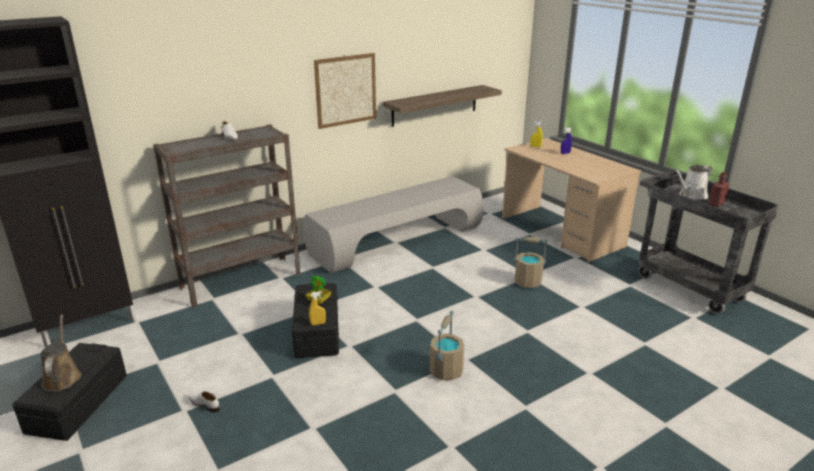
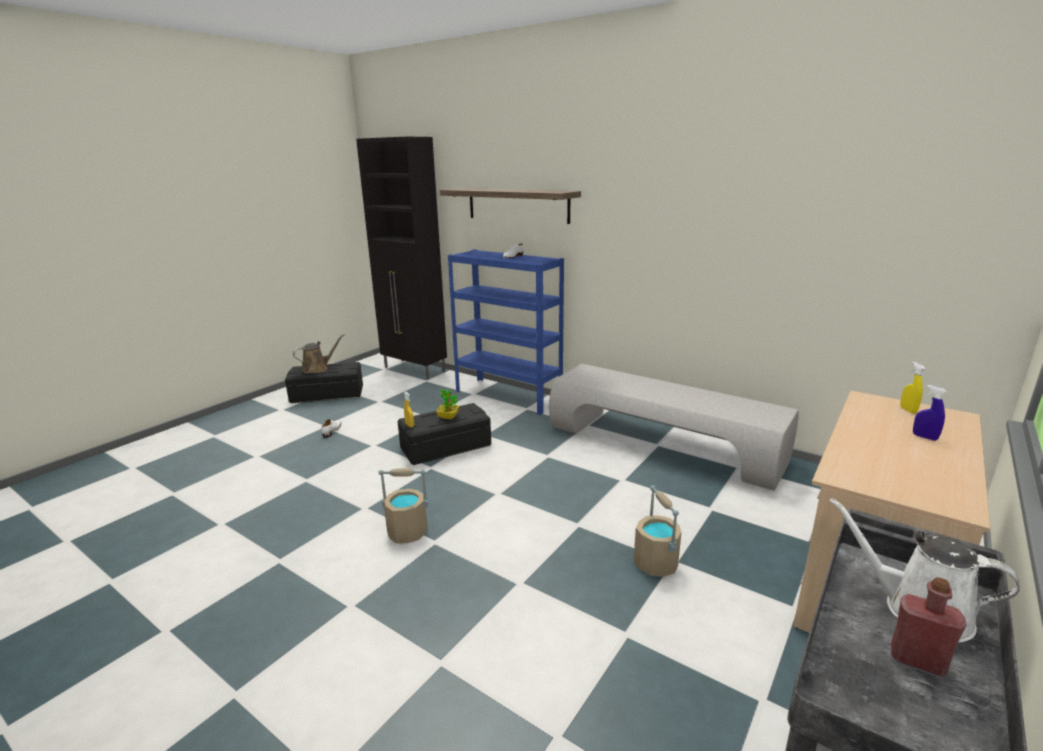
camera: 70 degrees right, 5 degrees down
(241, 281) = (508, 395): grey bookcase -> blue bookcase
(345, 89) = (654, 241): picture -> none
(435, 105) = (792, 296): shelf -> shelf (517, 205)

